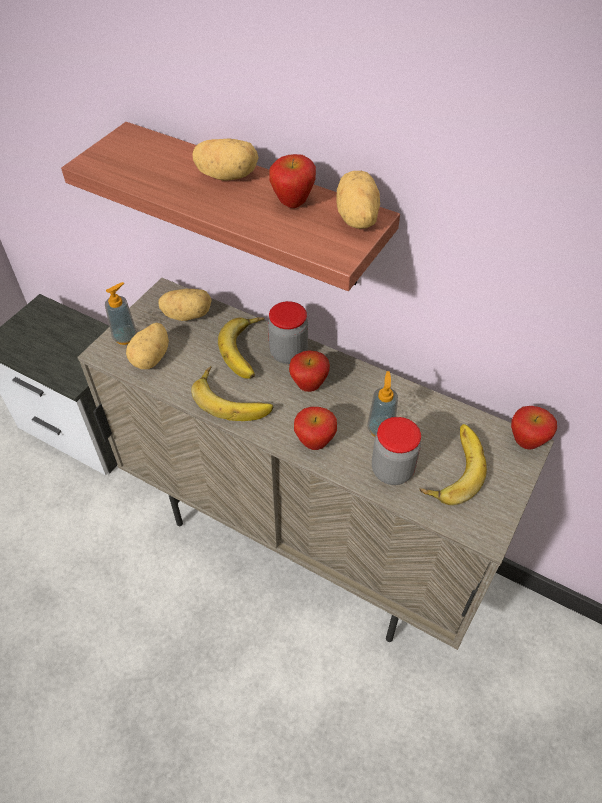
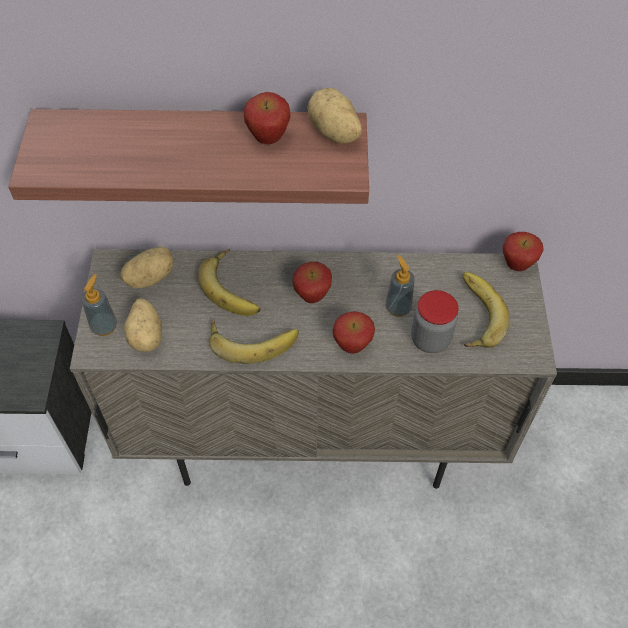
camera: 30 degrees left, 5 degrees up
(227, 176) = (185, 132): potato -> none
(288, 353) = (272, 273): jar -> none

